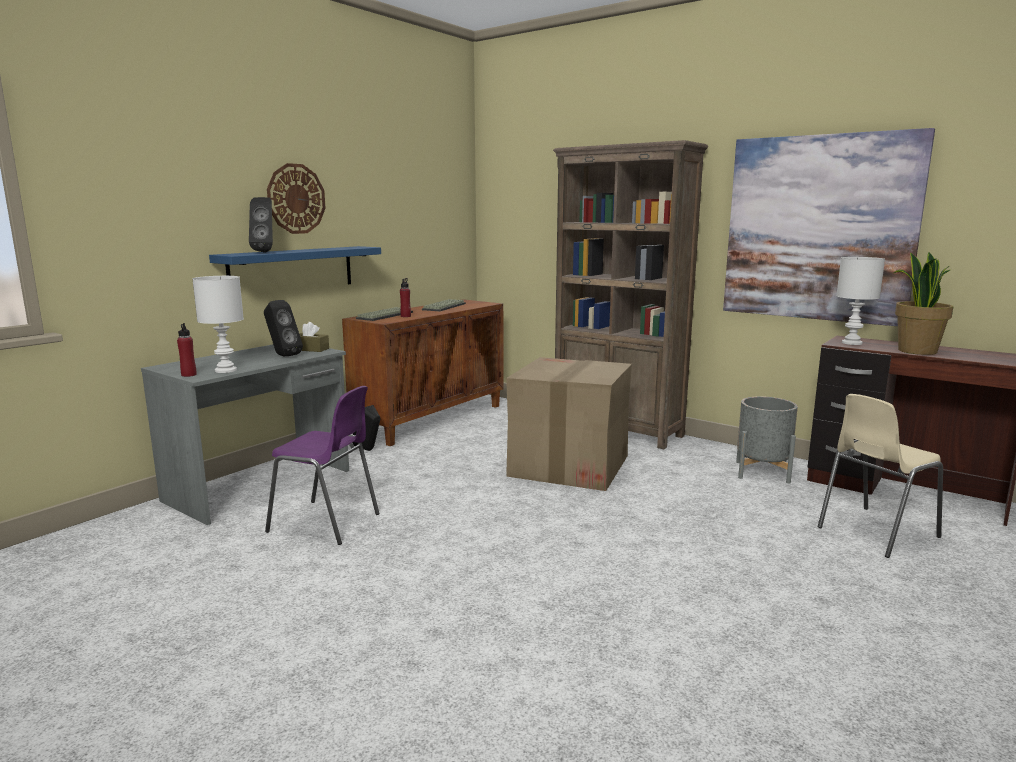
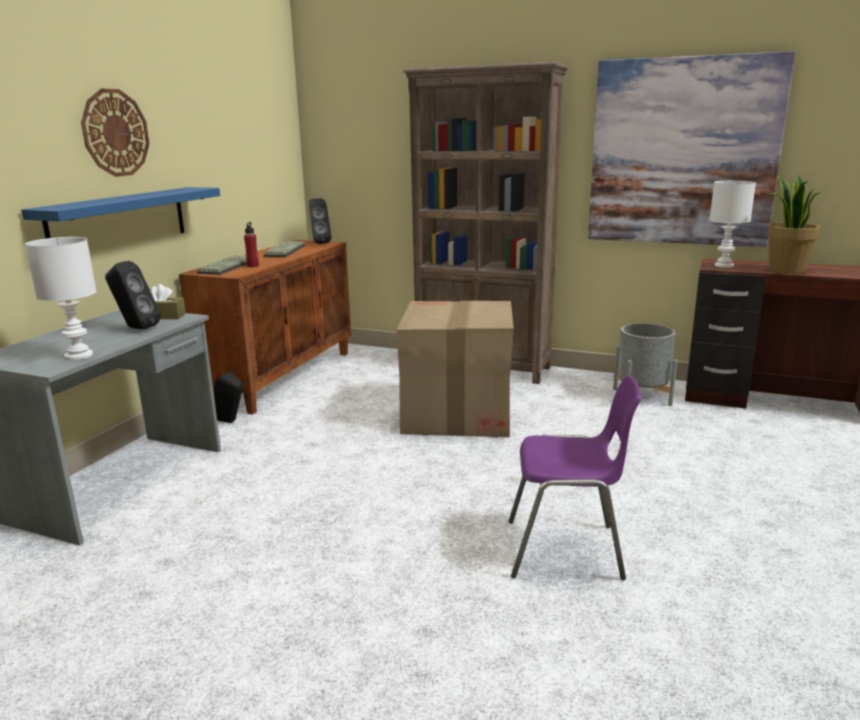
camera: 15 degrees left, 5 degrees up
(189, 375) = (33, 367): red bottle -> none
(265, 252) = (91, 201): black speaker -> black speaker (319, 243)
(326, 523) = (229, 519): purple chair -> purple chair (567, 550)
(874, 532) = (770, 446): beige chair -> none

